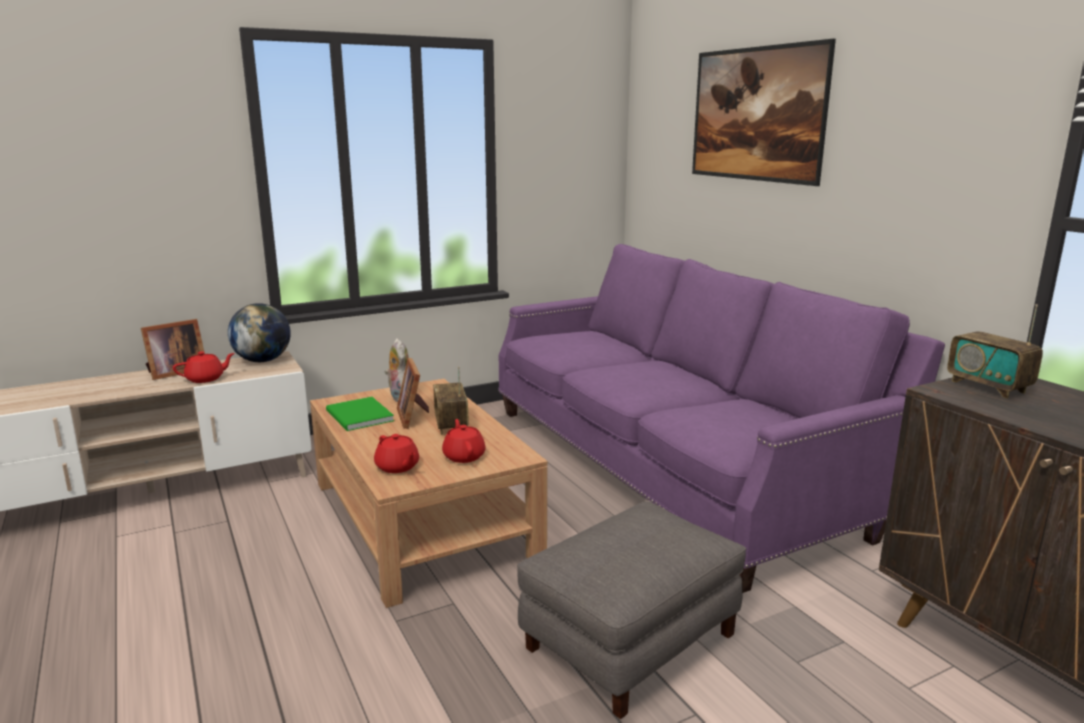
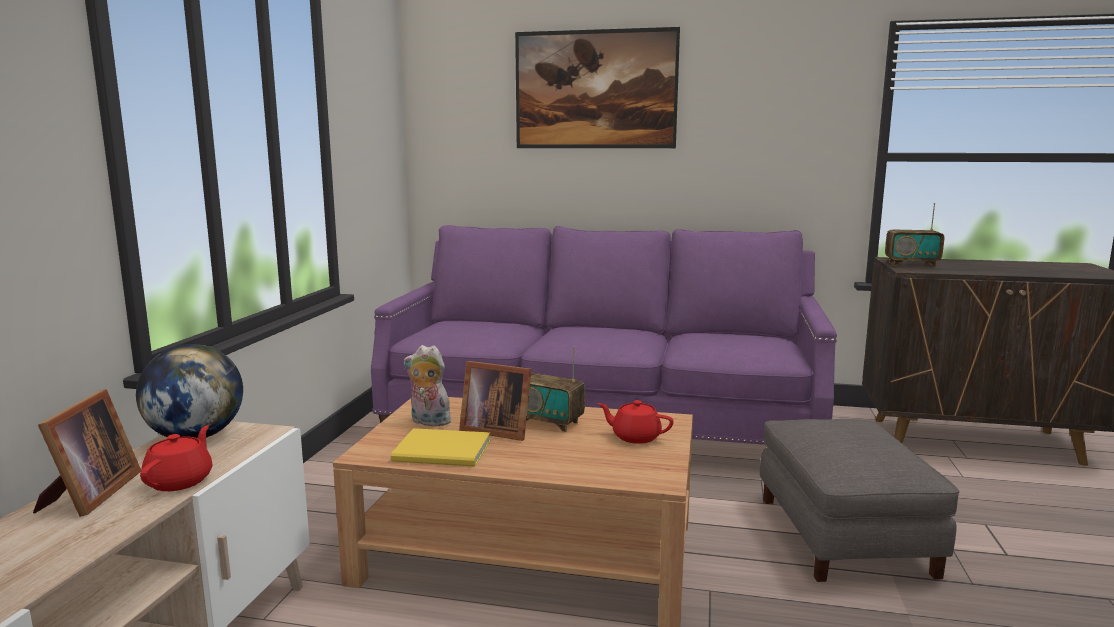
camera: 50 degrees left, 5 degrees down
(358, 417) = (444, 452): green book -> yellow book
(397, 467) = (617, 468): red teapot -> none

